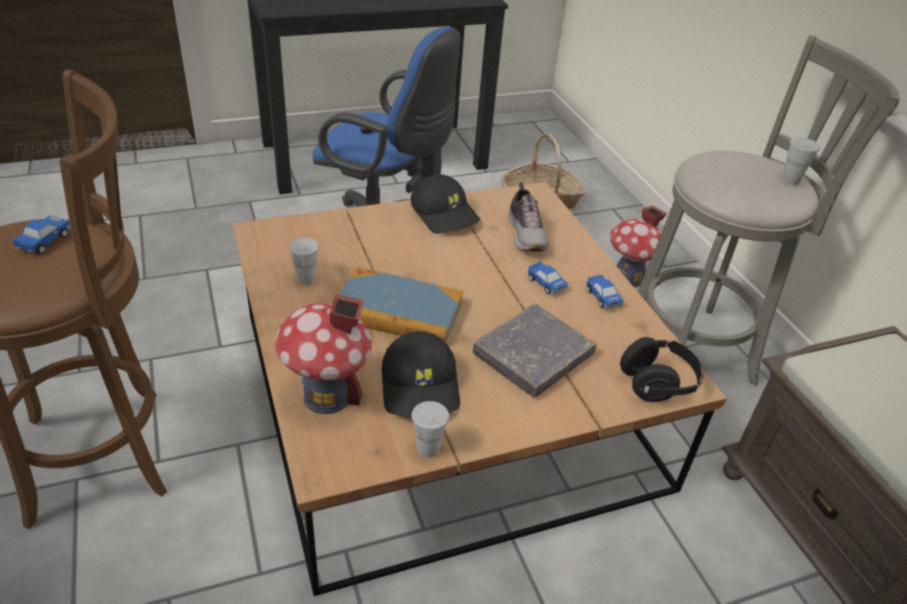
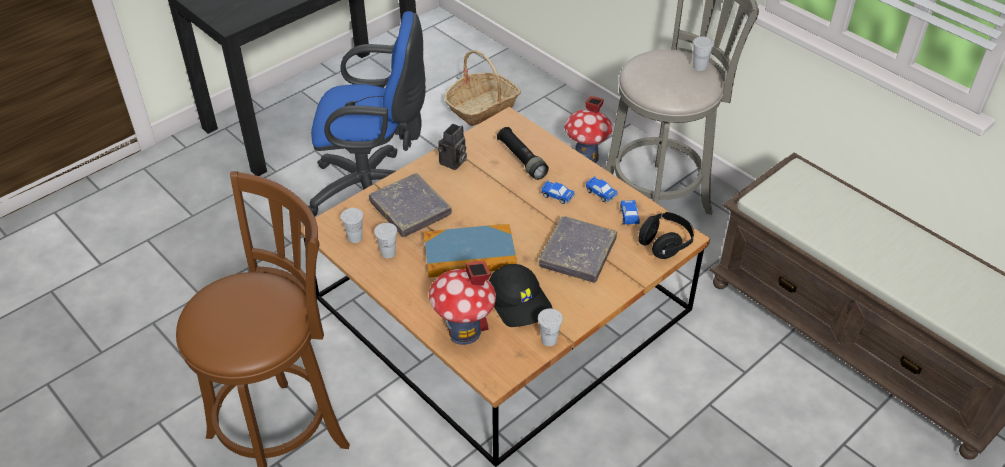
camera: 20 degrees left, 5 degrees up
(44, 241) = (243, 296): toy car -> toy car (629, 216)
(283, 252) = (355, 238): none -> white cup
(365, 243) = (410, 209): none -> grey book
(446, 214) = (453, 163): black cap -> camera
(527, 234) = (522, 159): shoe -> black flashlight

